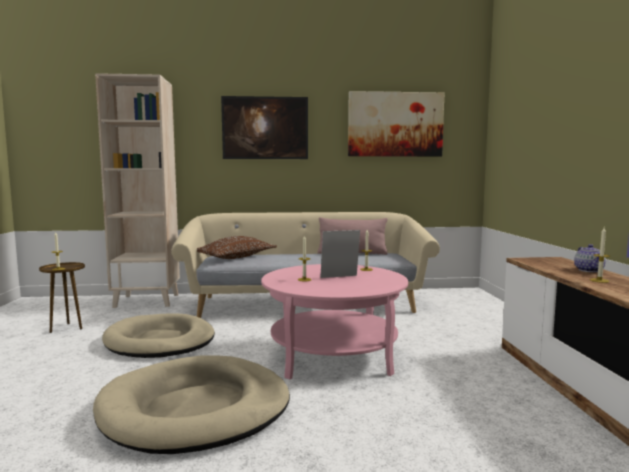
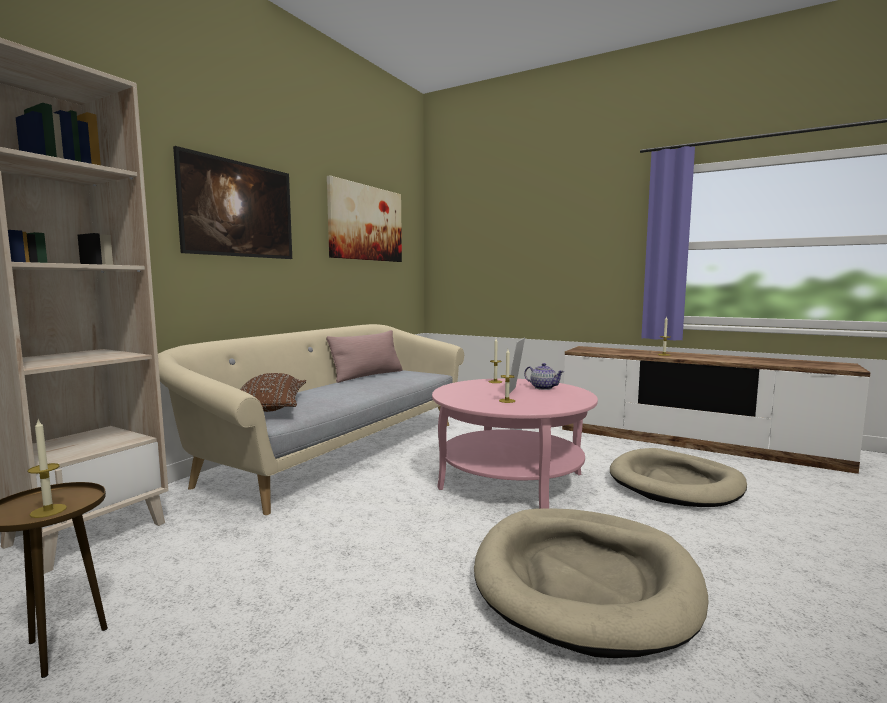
camera: 55 degrees left, 0 degrees up
(160, 341) = (318, 560): beige dog bed -> beige dog bed (676, 483)
(589, 270) = (631, 350): teapot -> teapot (543, 387)

